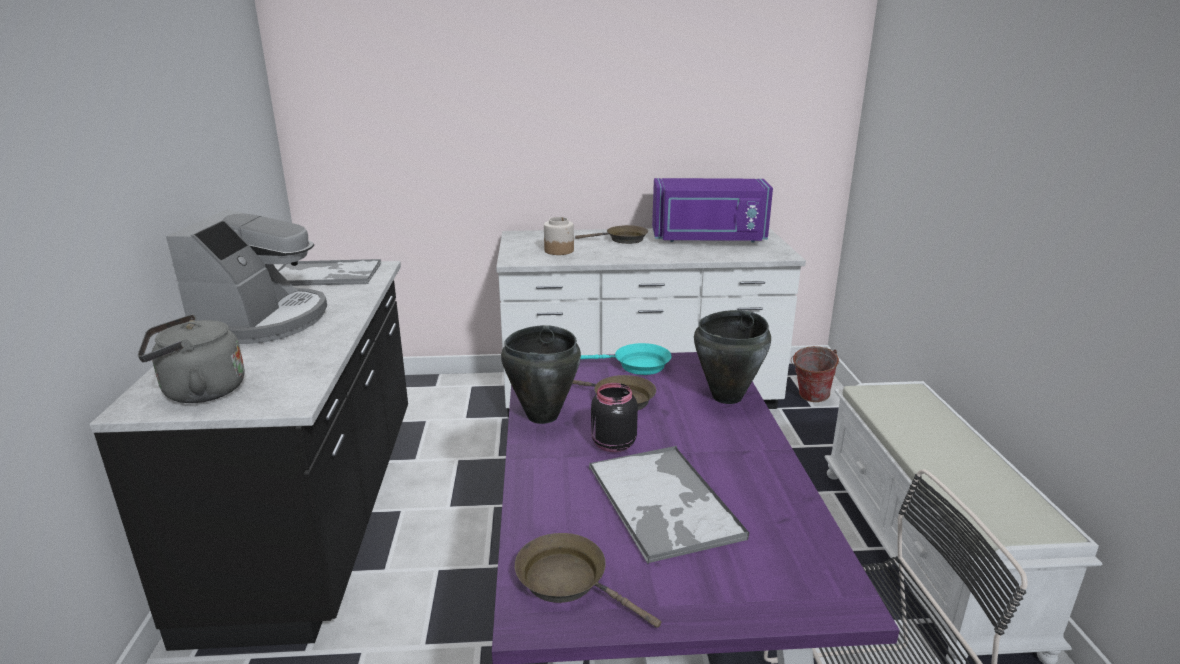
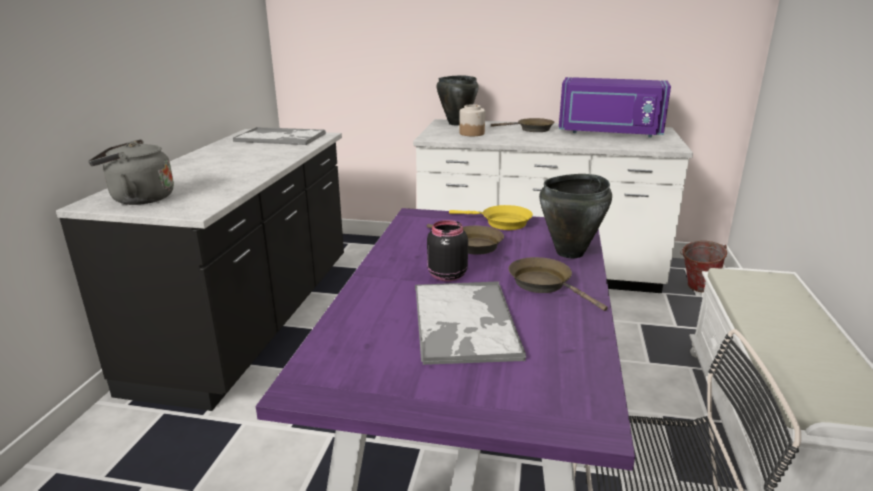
camera: 15 degrees right, 0 degrees up
(262, 321) = (214, 161): coffee machine -> none
(542, 416) = (399, 249): black cooking pot -> black cooking pot (456, 123)
(568, 581) = (348, 367): brown frying pan -> brown frying pan (544, 284)
(637, 365) = (502, 222): turquoise frying pan -> yellow frying pan

